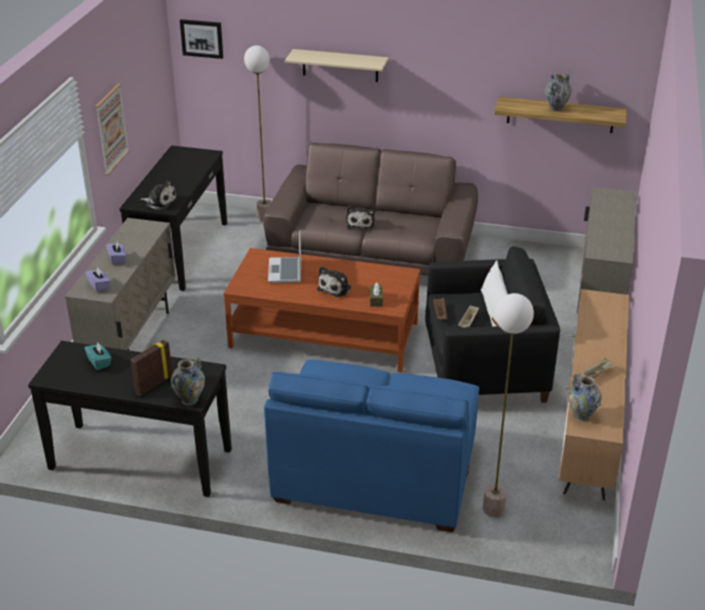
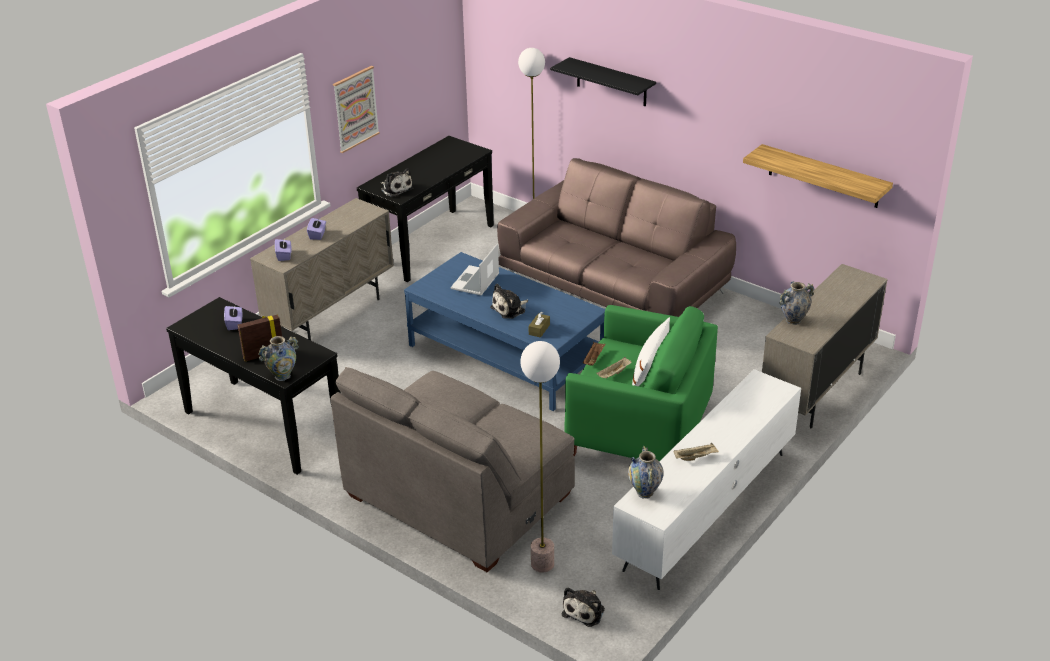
camera: 25 degrees right, 0 degrees up
(99, 362) = (235, 324): turquoise tissue box -> purple tissue box
(202, 38) = (490, 32): picture -> none
(325, 335) = (506, 356): brown coffee table -> blue coffee table
(340, 65) = (611, 82): beige shelf -> black shelf
(360, 223) = (592, 251): plush toy -> plush toy (585, 610)
(376, 470) = (459, 495): blue sofa -> grey sofa
(484, 367) = (639, 427): black armchair -> green armchair
(556, 108) = (811, 168): vase -> vase (793, 320)
(589, 420) = (706, 509): brown tv stand -> white tv stand

